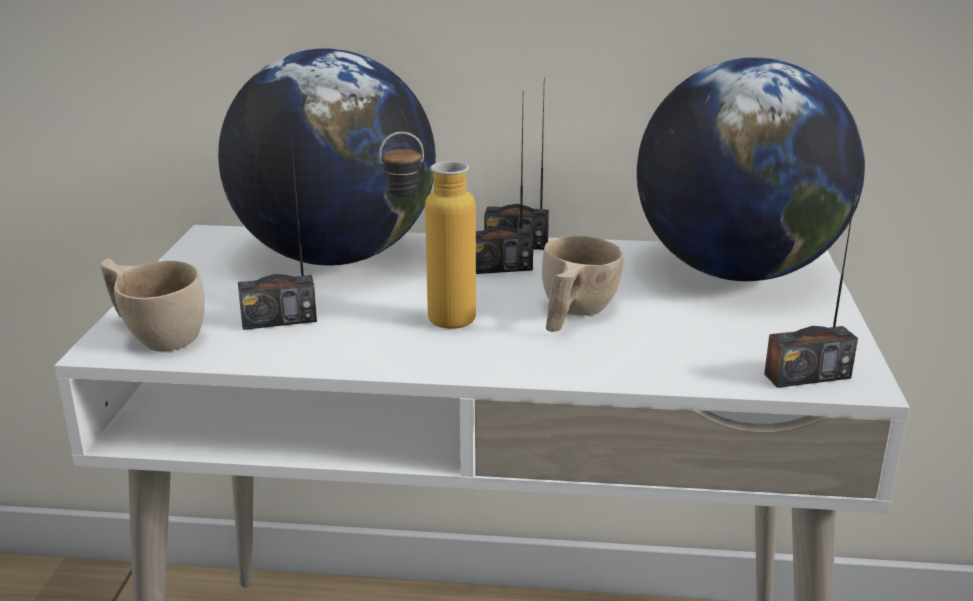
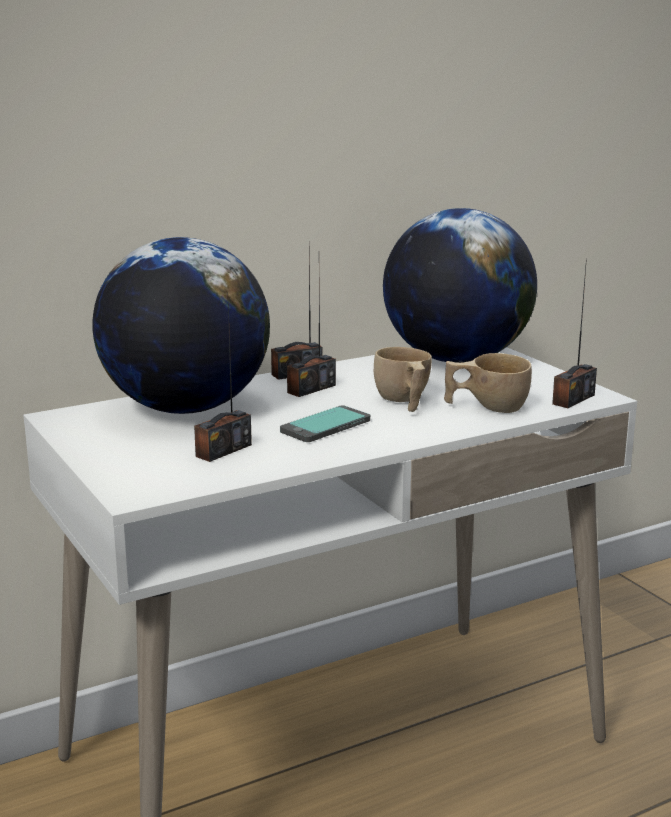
camera: 35 degrees left, 5 degrees down
(156, 333) = (151, 479): beige cup -> beige cup (486, 406)
(431, 321) = (326, 426): bottle -> phone

